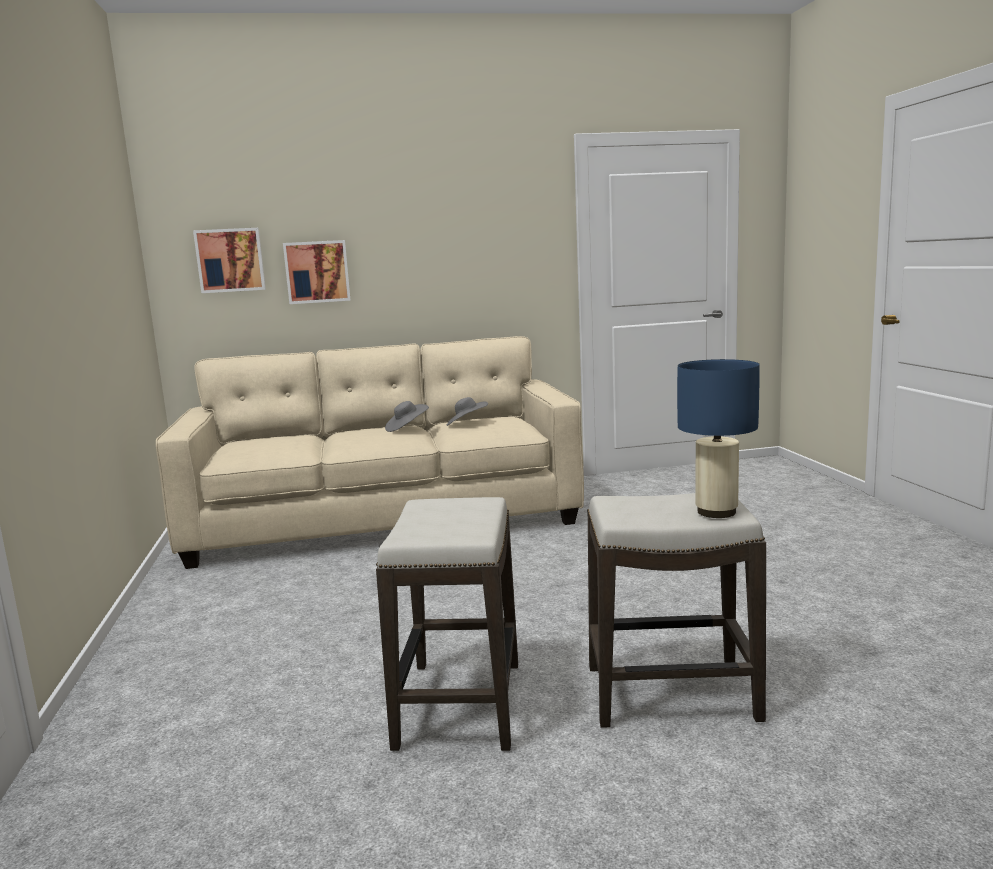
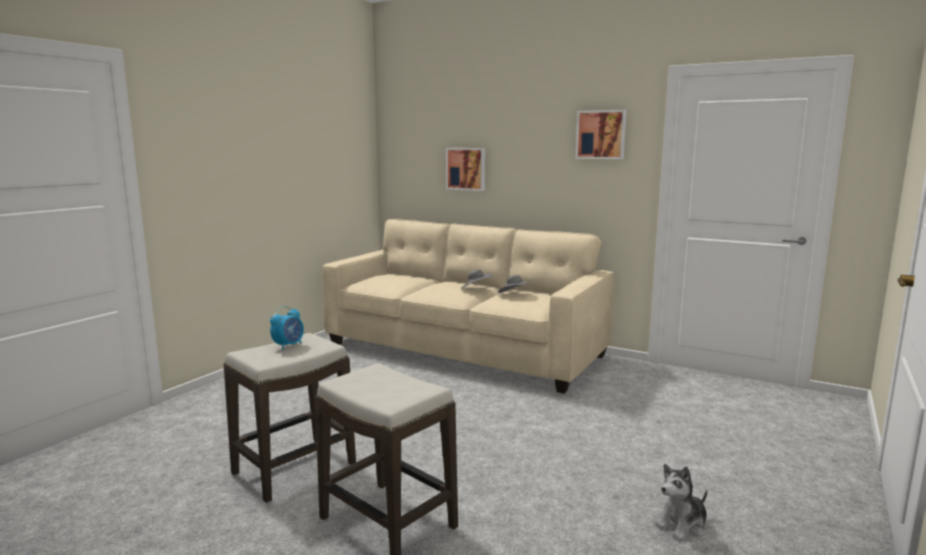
camera: 40 degrees right, 0 degrees up
(230, 260) = (418, 157): picture -> picture (601, 134)
(436, 516) = (289, 345): none -> alarm clock
(717, 512) = (389, 398): blue table lamp -> none
(857, 578) = (682, 525): none -> plush toy

